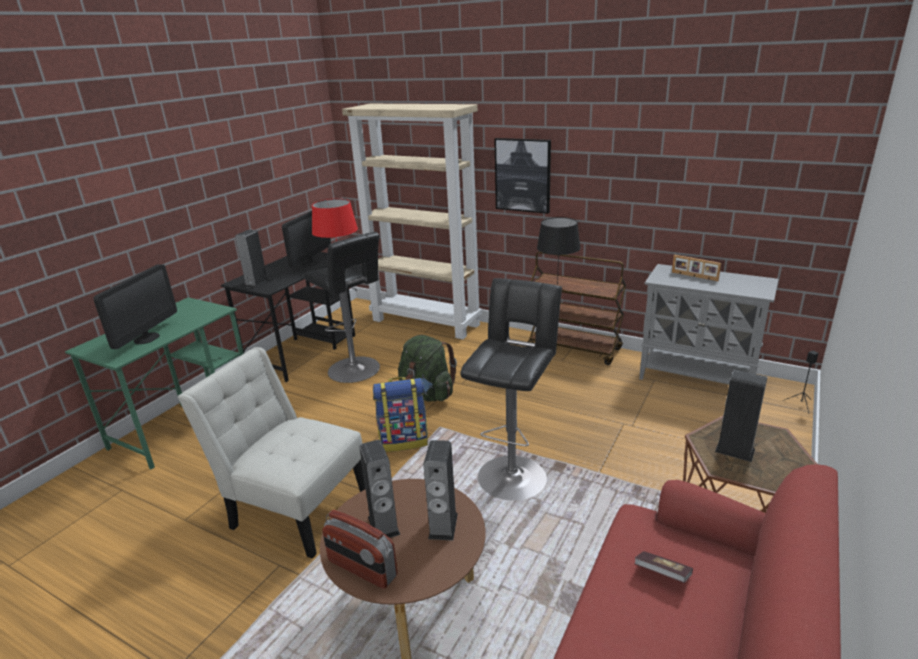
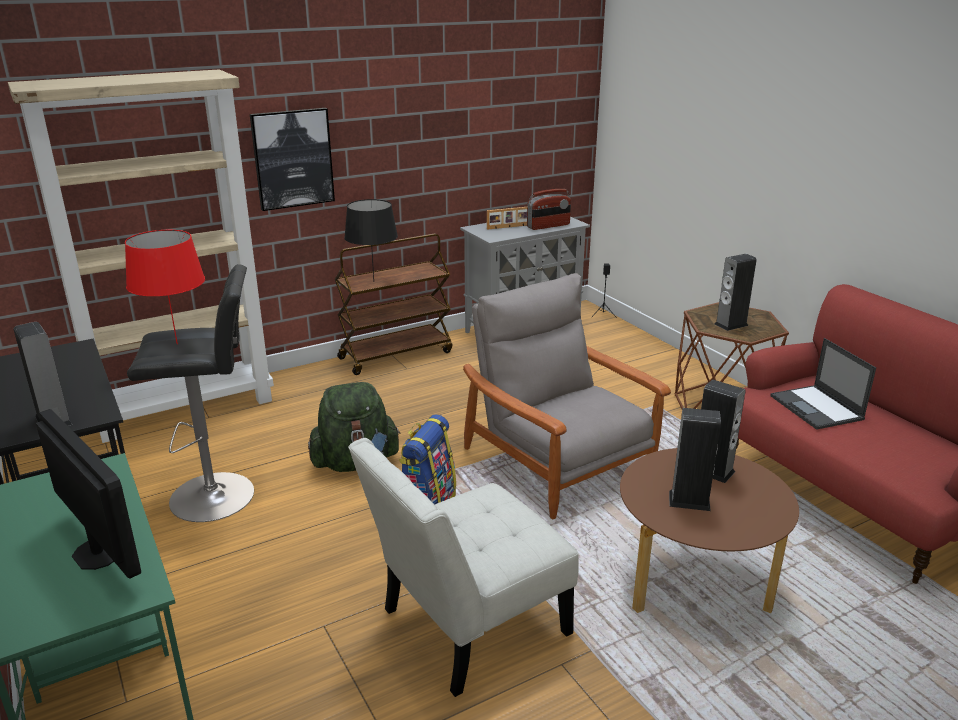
camera: 60 degrees left, 0 degrees up
(310, 262) = (60, 366): monitor -> none
(362, 569) = (743, 527): radio -> radio (548, 226)
(513, 474) = (557, 463): black stool -> grey armchair
(662, 574) = (817, 408): book -> laptop

